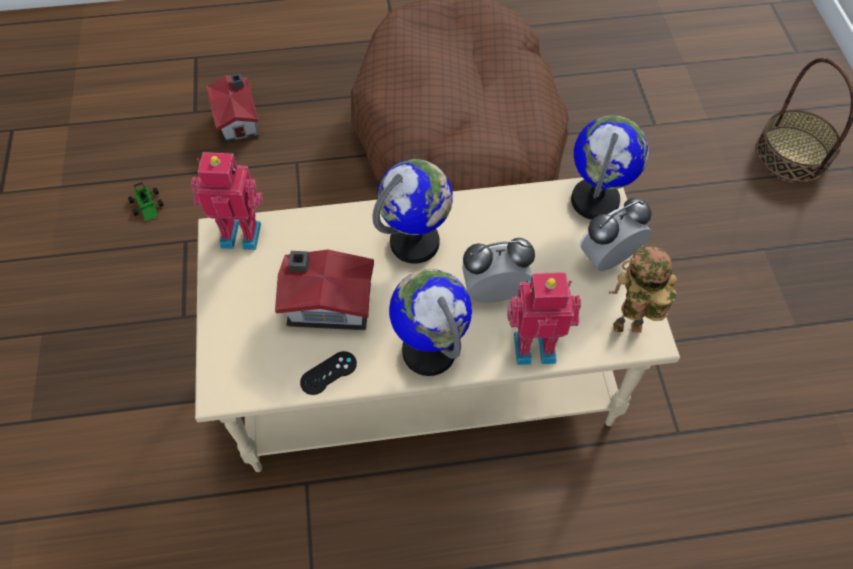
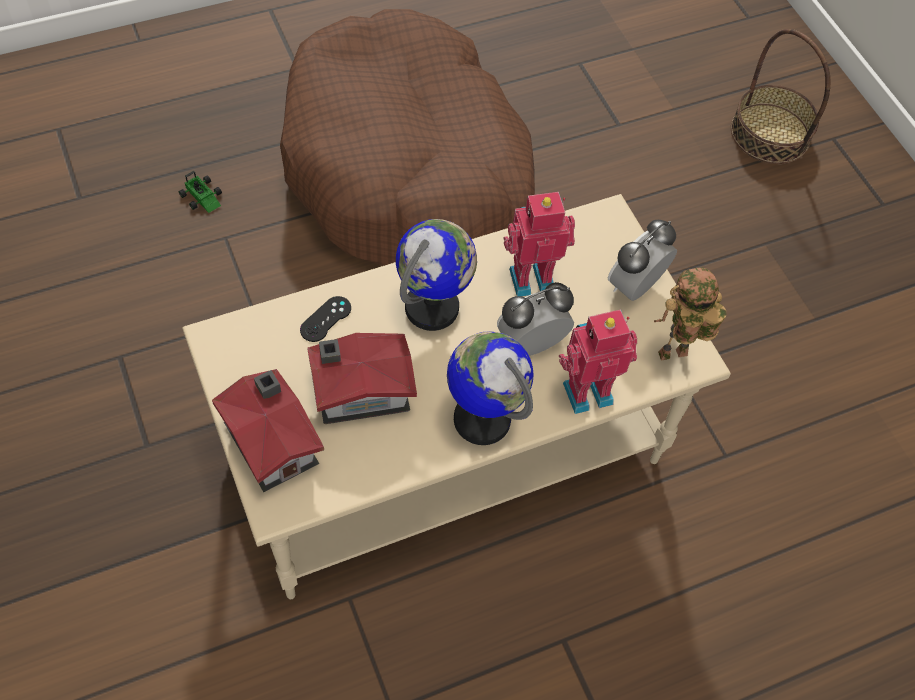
camera: 20 degrees left, 0 degrees up
(147, 206) = (59, 324): toy car -> toy car (203, 197)
(239, 120) = (139, 199): toy house -> toy house (273, 441)
(241, 232) = (238, 333): toy robot -> toy robot (530, 277)
(328, 373) = (384, 464): black game controller -> black game controller (326, 319)
(595, 200) = (606, 227): globe -> none

